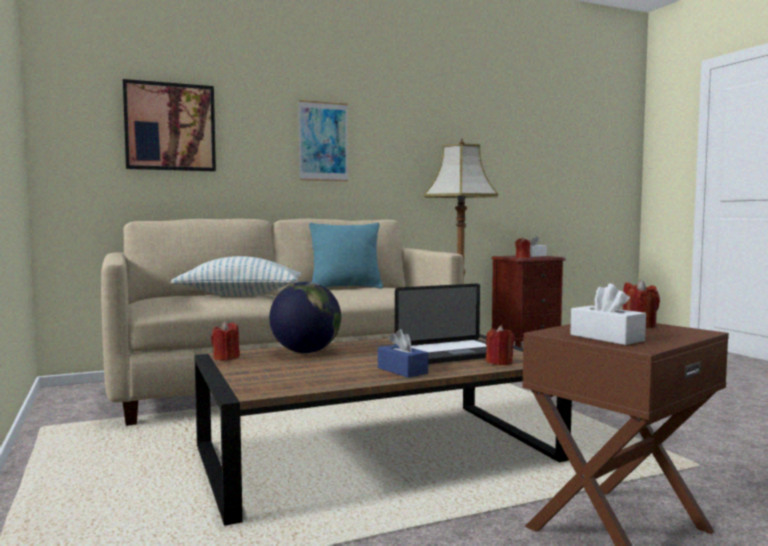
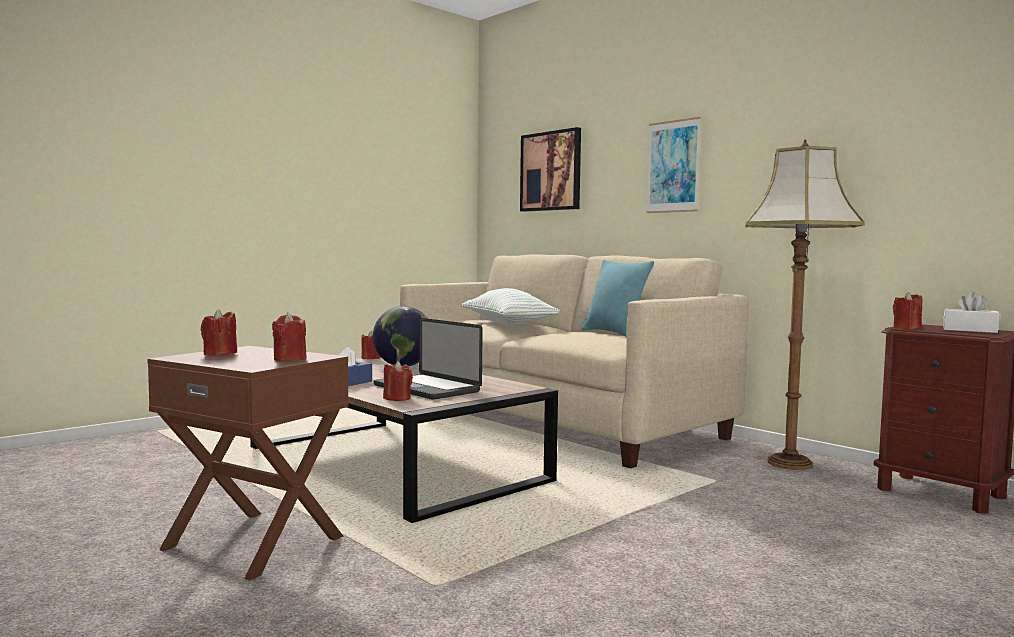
camera: 70 degrees right, 0 degrees up
(606, 338) = (220, 354): white tissue box -> red candle

